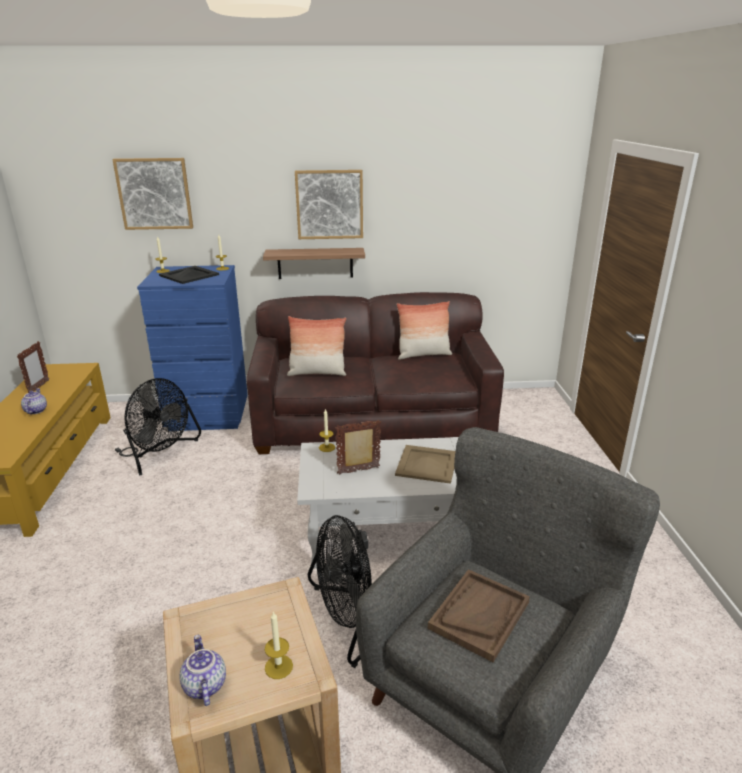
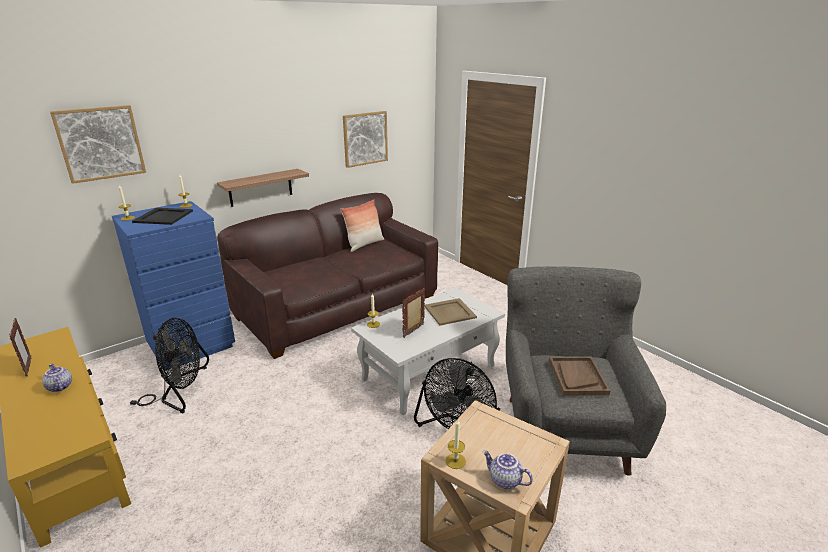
camera: 35 degrees left, 0 degrees up
(278, 667) = (529, 449): candle -> candle (455, 461)
(317, 373) = (303, 276): pillow -> none
(329, 204) = (267, 135): picture -> picture (365, 138)

